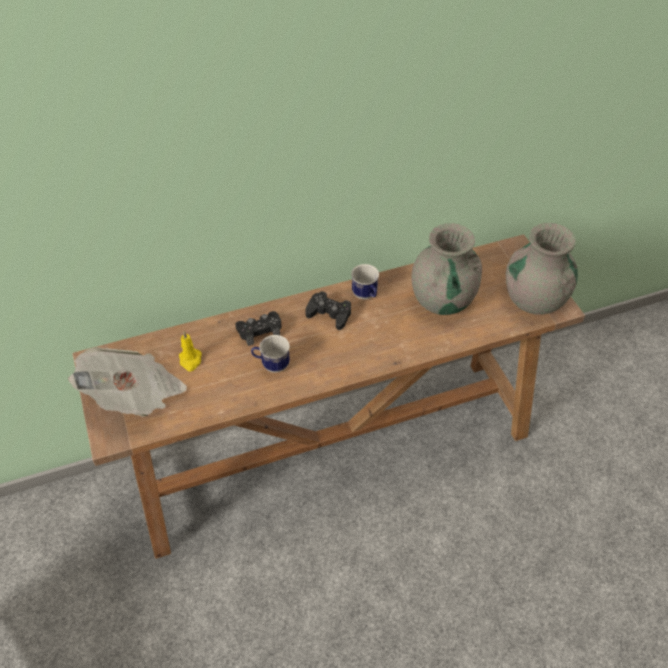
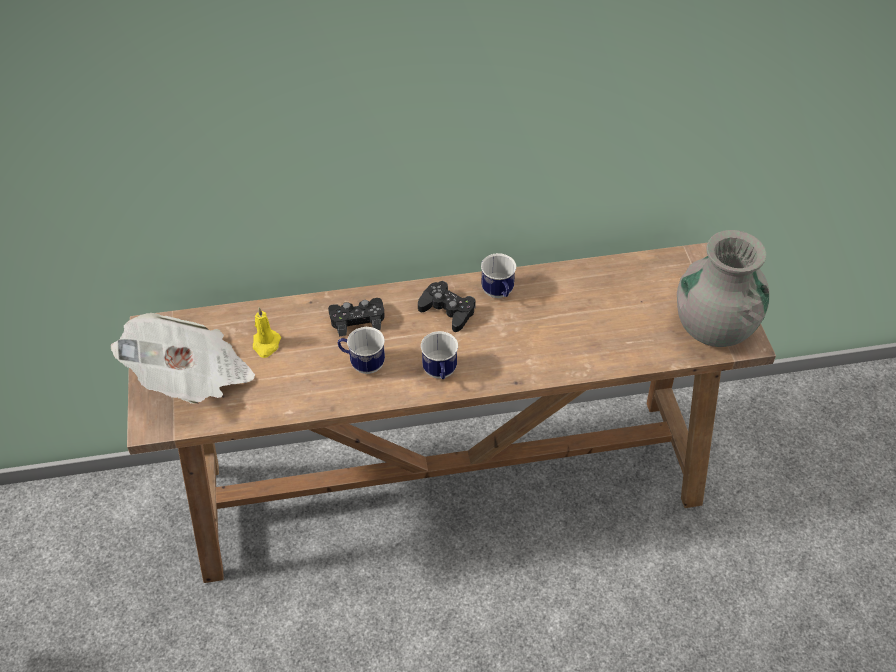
camera: 10 degrees right, 0 degrees up
(335, 364) = (440, 374): none -> mug
(442, 300) = (594, 312): grey vase -> none

